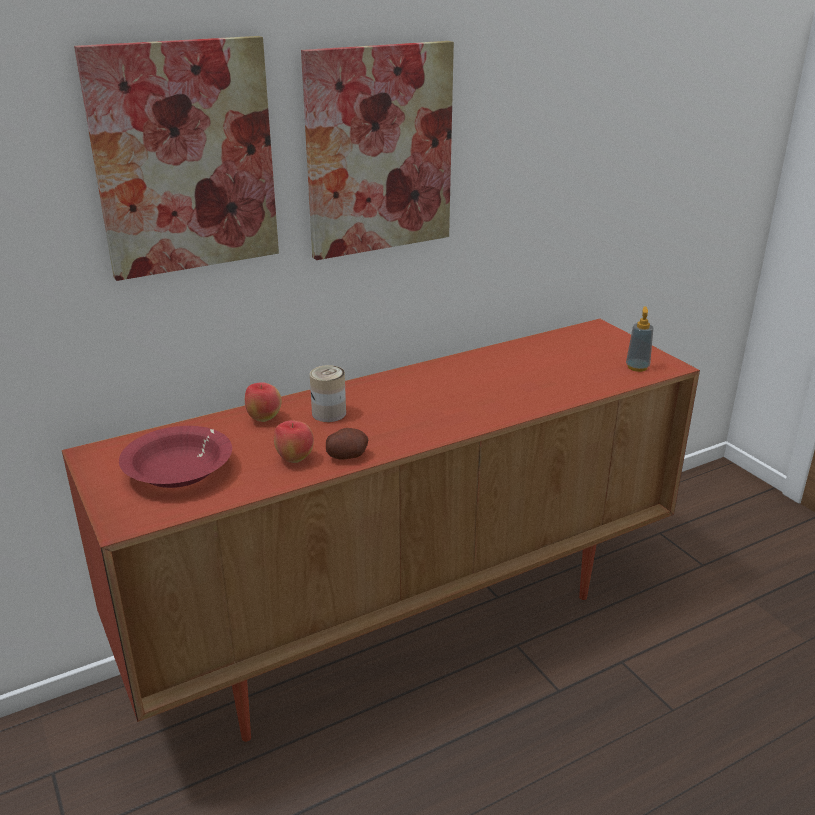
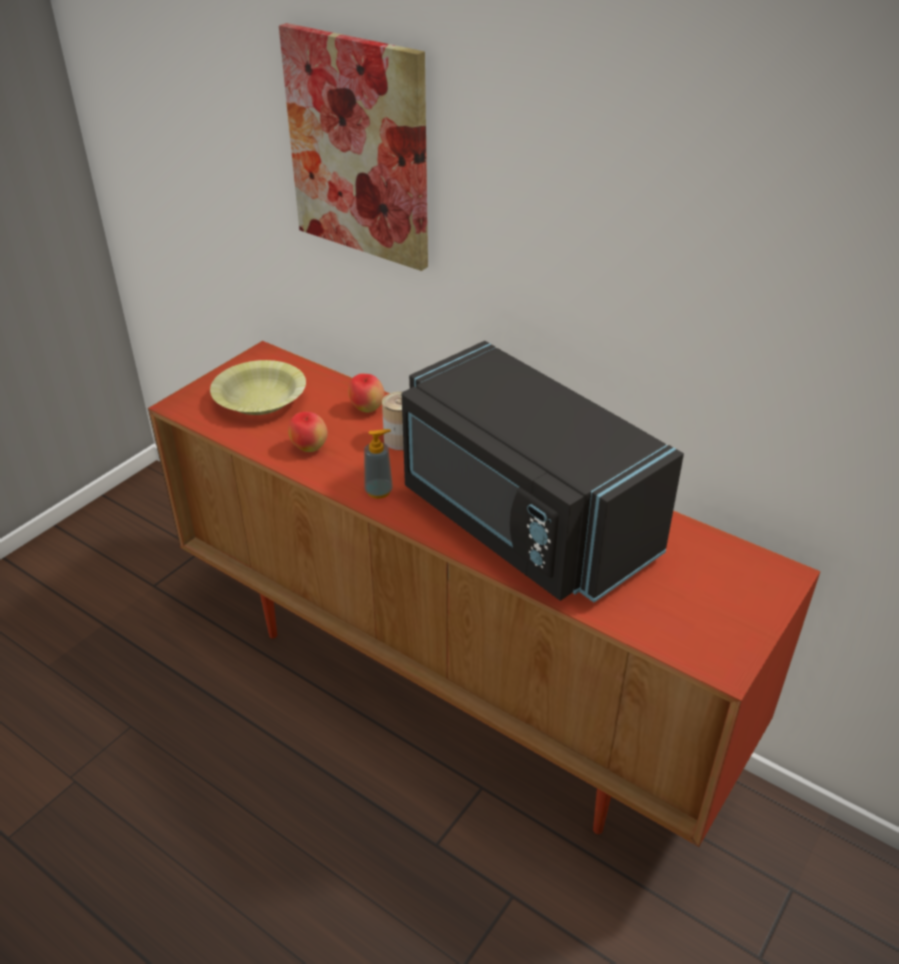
camera: 65 degrees right, 10 degrees up
(179, 471) = (260, 400): red bowl -> yellow bowl
(347, 456) = (332, 474): potato -> none
(379, 150) = (537, 212): picture -> none
(485, 391) = (521, 523): none -> black microwave
(637, 367) = (691, 635): soap dispenser -> soap dispenser (379, 491)

